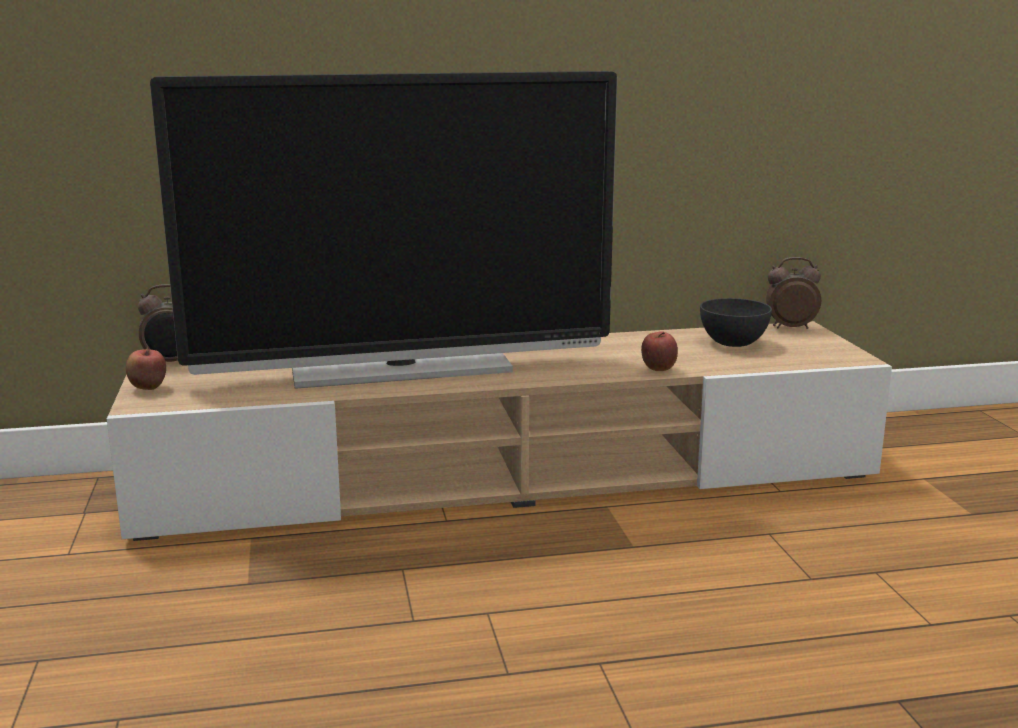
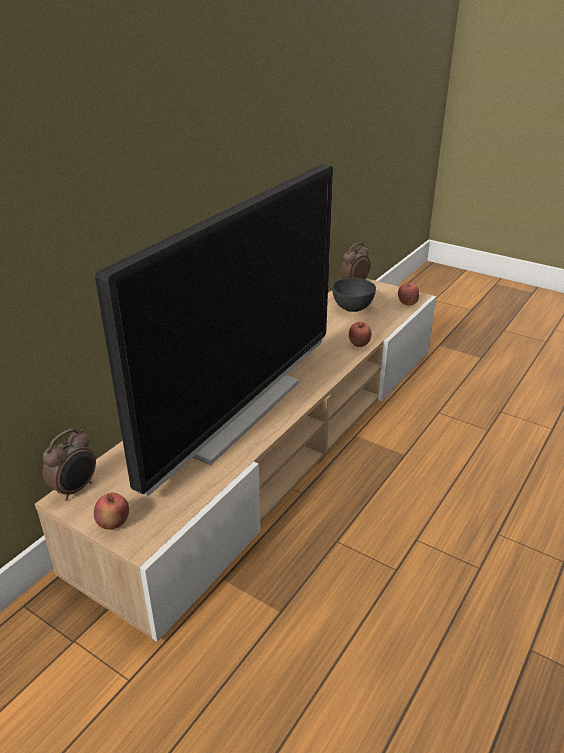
camera: 45 degrees left, 15 degrees up
(823, 360) = (407, 304): none -> apple

